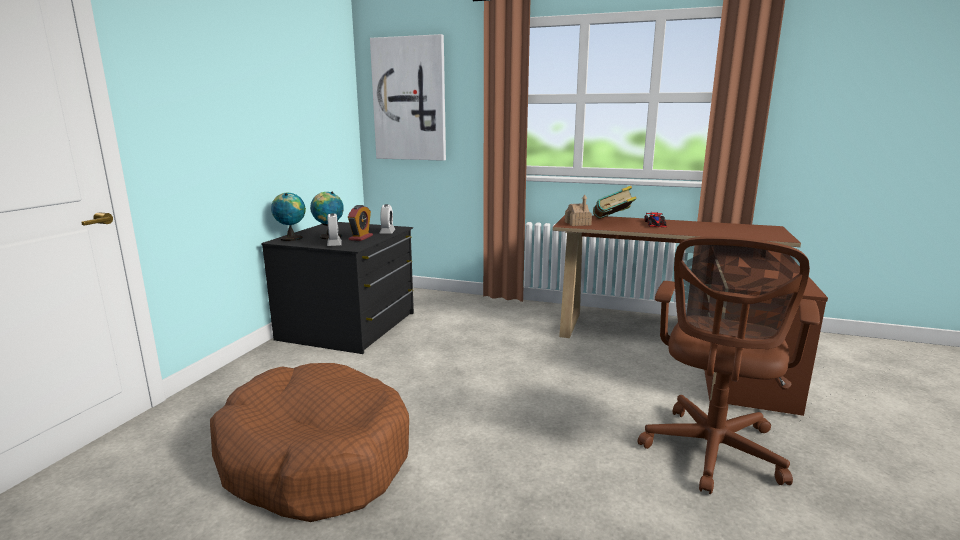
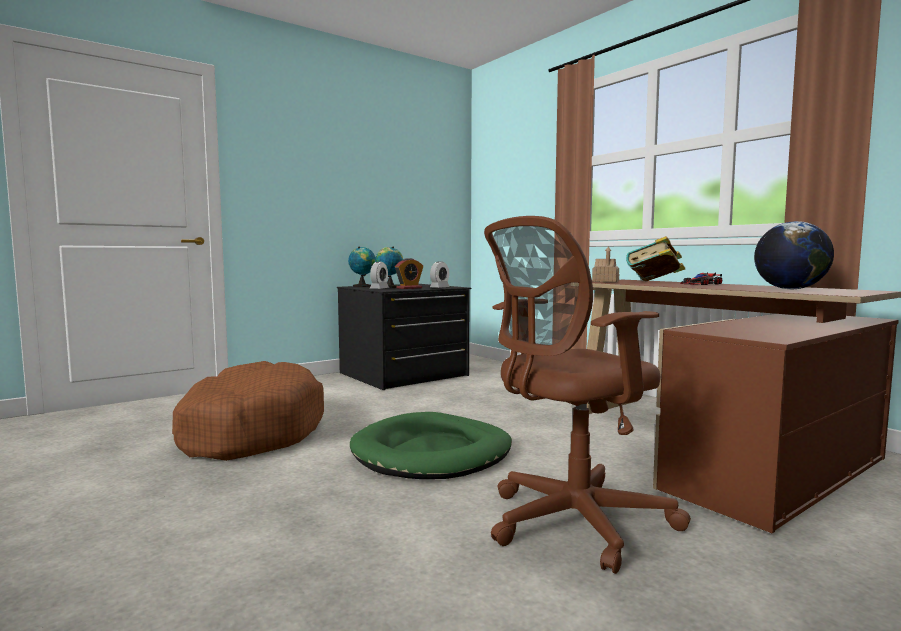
camera: 35 degrees right, 10 degrees down
(409, 99) = (506, 175): picture -> none
(529, 420) = (432, 453): none -> green dog bed
(731, 230) = (790, 289): none -> globe

